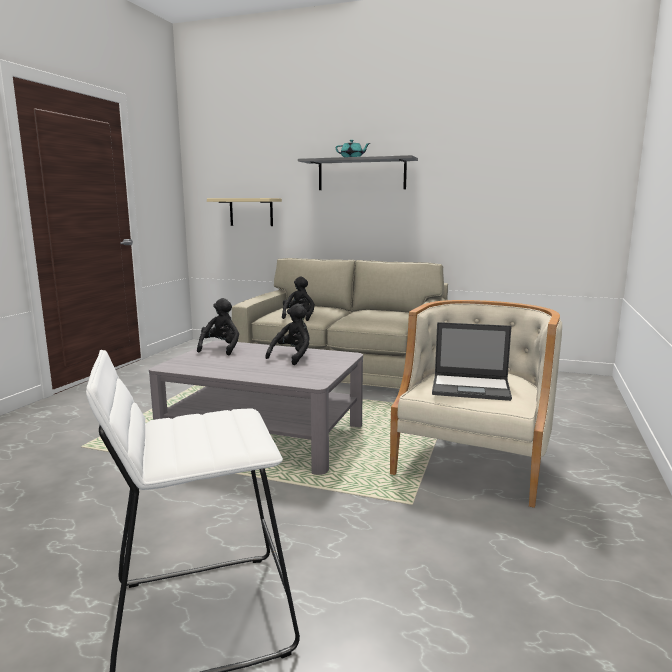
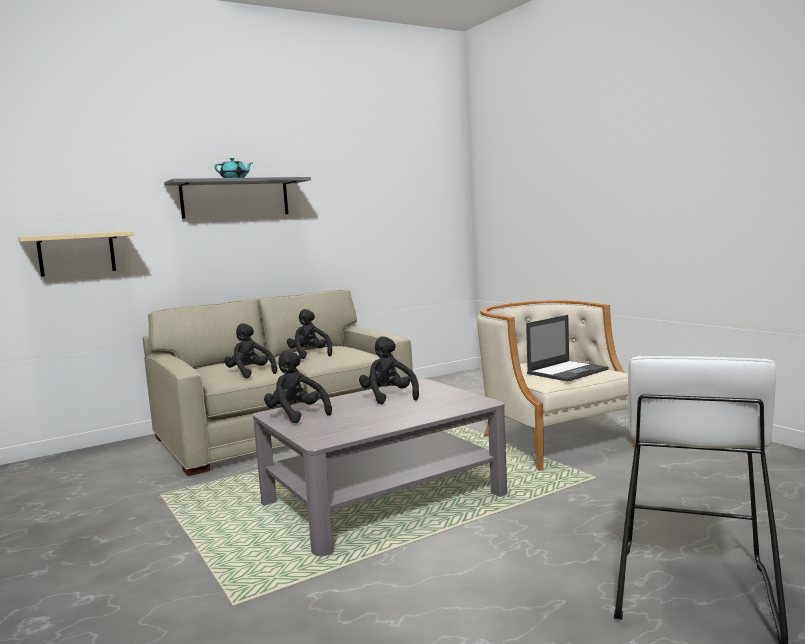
camera: 50 degrees left, 5 degrees down
(363, 314) = (309, 355): none -> black plush toy

